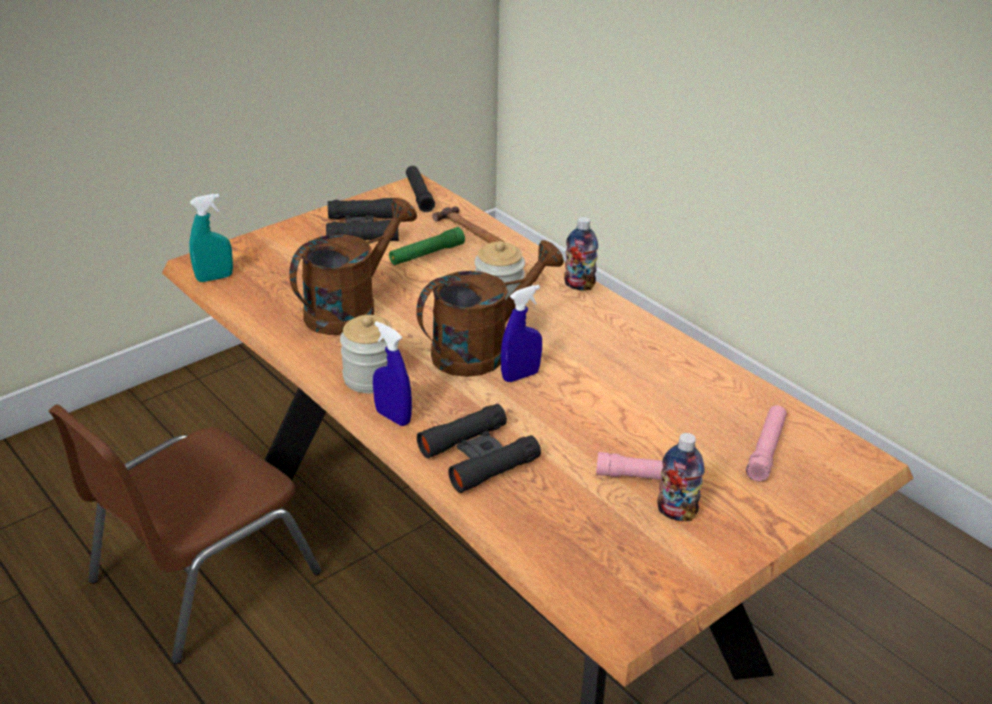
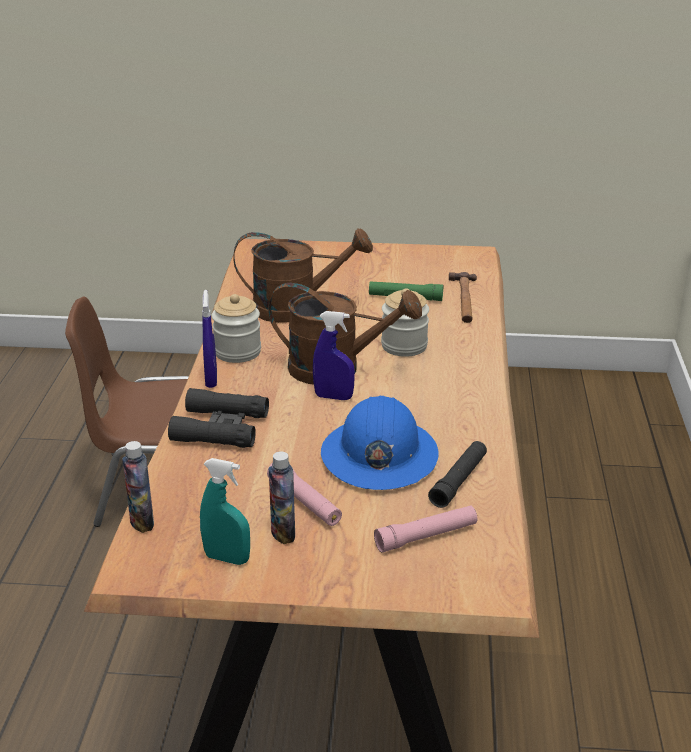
camera: 45 degrees right, 5 degrees down
(214, 278) = (248, 258): turquoise spray bottle -> turquoise spray bottle (227, 558)
(363, 229) = (389, 266): black binoculars -> none
(419, 195) = (468, 260): black flashlight -> black flashlight (458, 481)
(579, 285) = (483, 363): bottle -> bottle (142, 522)
(635, 407) = (378, 456): none -> blue hard hat

